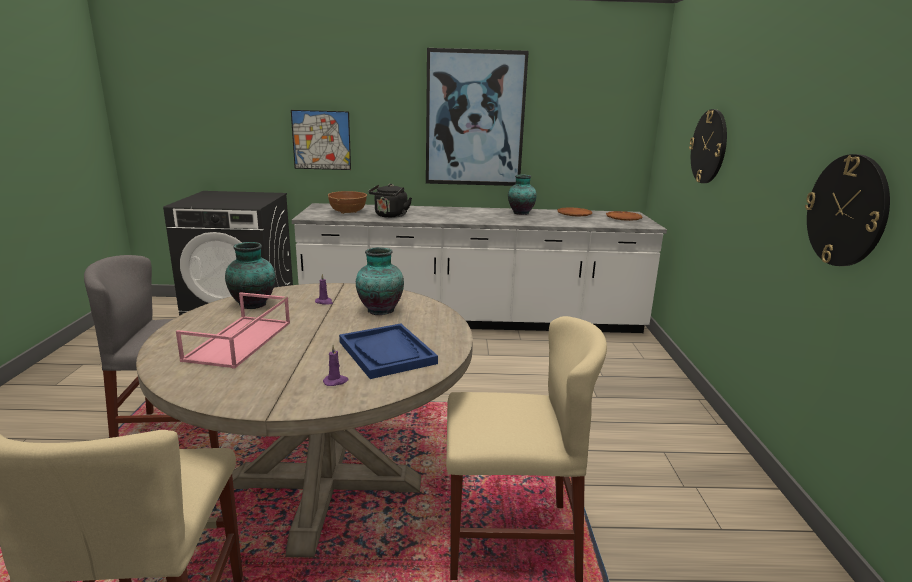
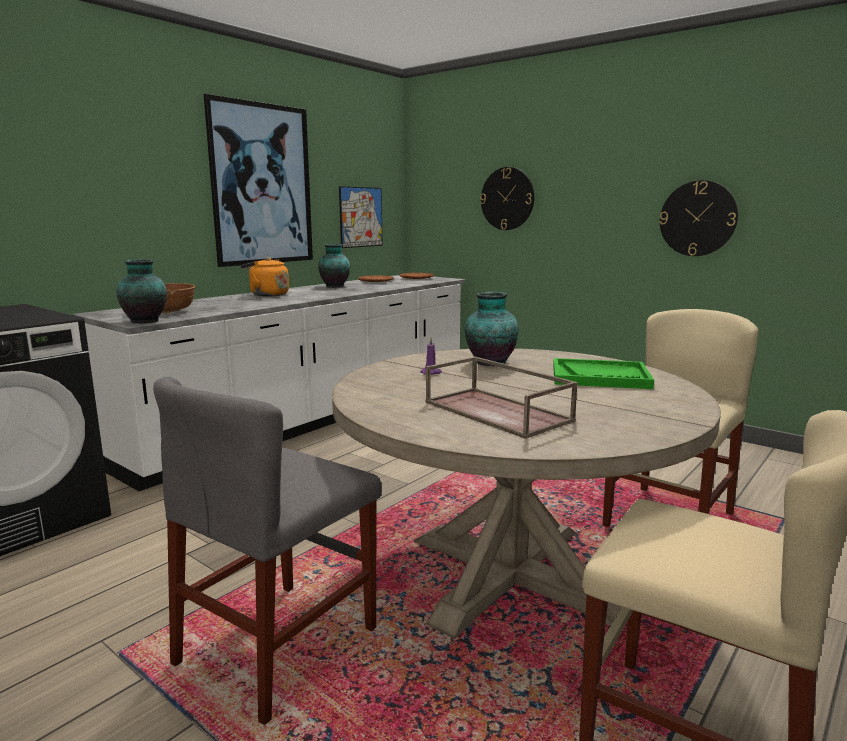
camera: 50 degrees left, 5 degrees down
(240, 341) = (499, 411): pink tray -> brown tray
(253, 305) = (387, 394): vase -> vase (146, 321)
(321, 140) = (72, 216): picture -> picture (361, 217)
(336, 381) = (648, 397): purple candle -> none
(387, 352) = (600, 377): blue tray -> green tray
(390, 216) = (232, 306): black kettle -> none
(447, 211) = (267, 295): none -> orange kettle

